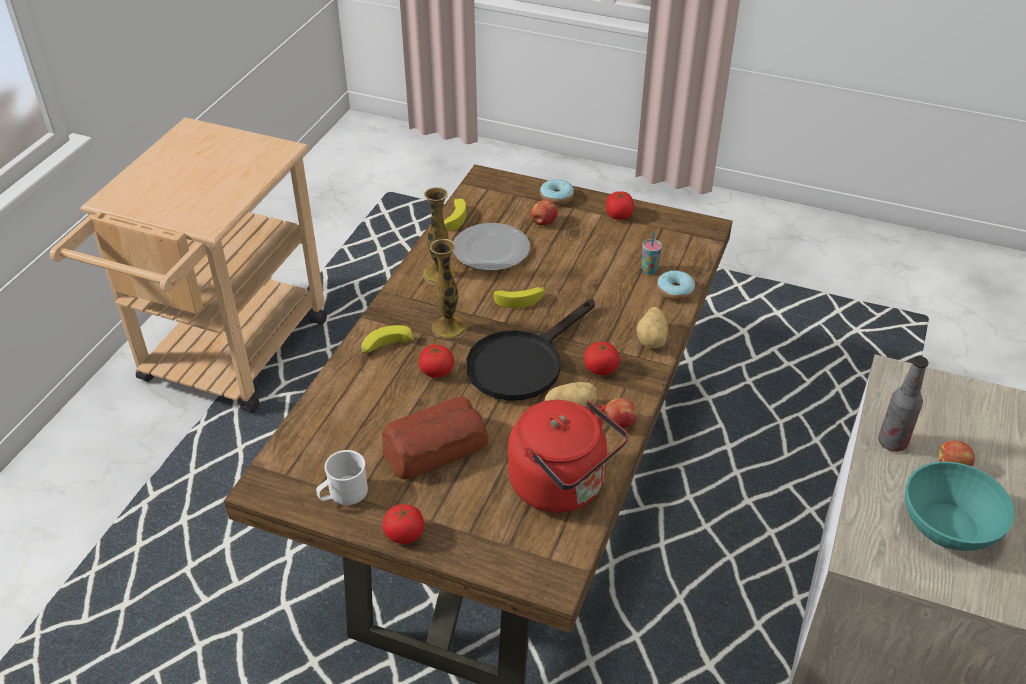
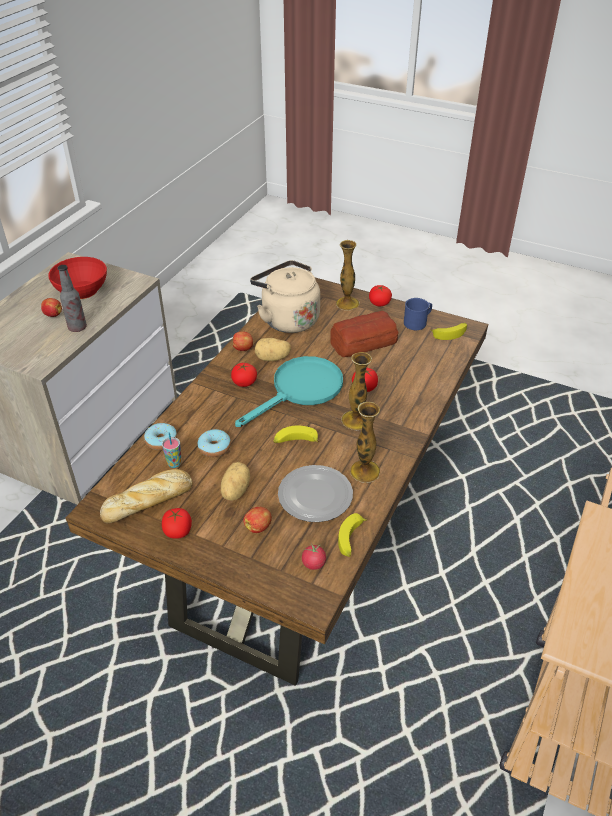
camera: 175 degrees left, 0 degrees up
(343, 494) = (417, 322): white mug -> blue mug
(386, 347) = (404, 408): banana -> banana (450, 333)
(462, 530) = (347, 303): none -> vase
(487, 200) = (313, 563): none -> tomato
(522, 362) = (300, 390): black frying pan -> turquoise frying pan
(556, 197) = (236, 562): donut -> donut (214, 447)
(562, 486) = (287, 319): red kettle -> beige kettle
(652, 339) = (198, 401): potato -> potato (234, 490)
(658, 237) = (149, 500): none -> bread
(949, 526) = (81, 290): turquoise bowl -> red bowl

